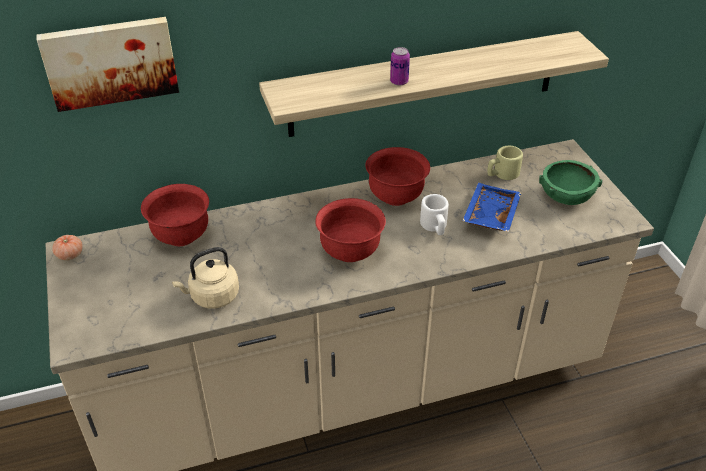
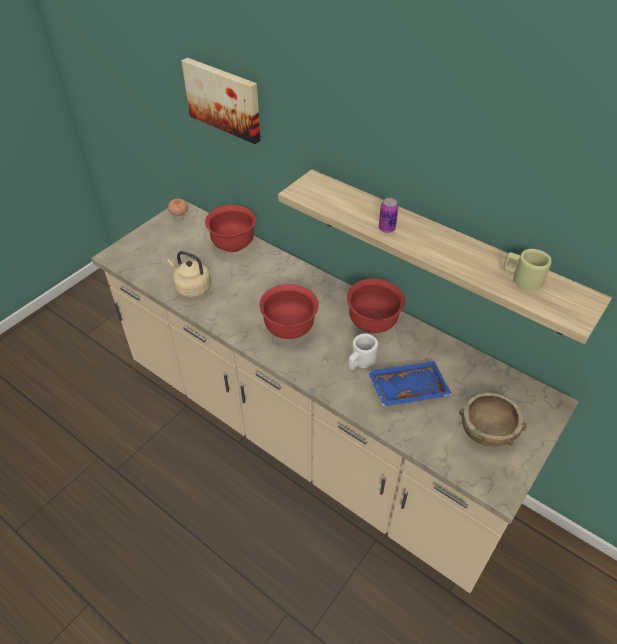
camera: 55 degrees right, 5 degrees up
(502, 174) = (469, 373): beige mug -> beige mug (521, 278)
(566, 195) = (488, 430): green bowl -> brown bowl

